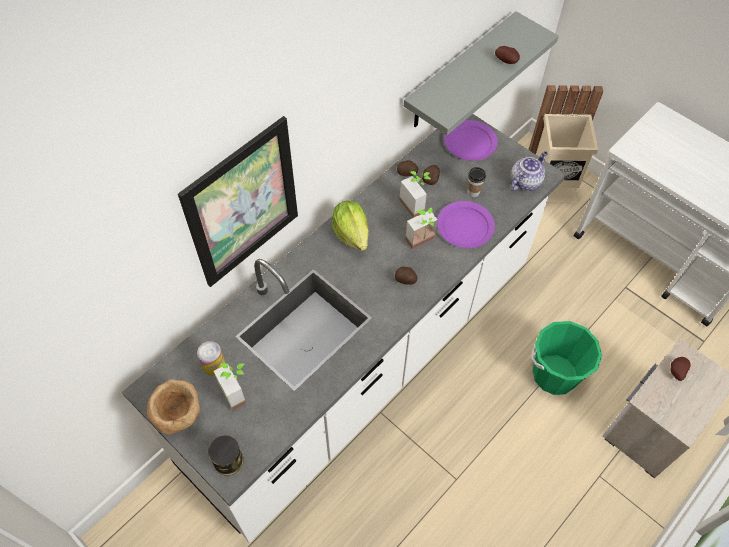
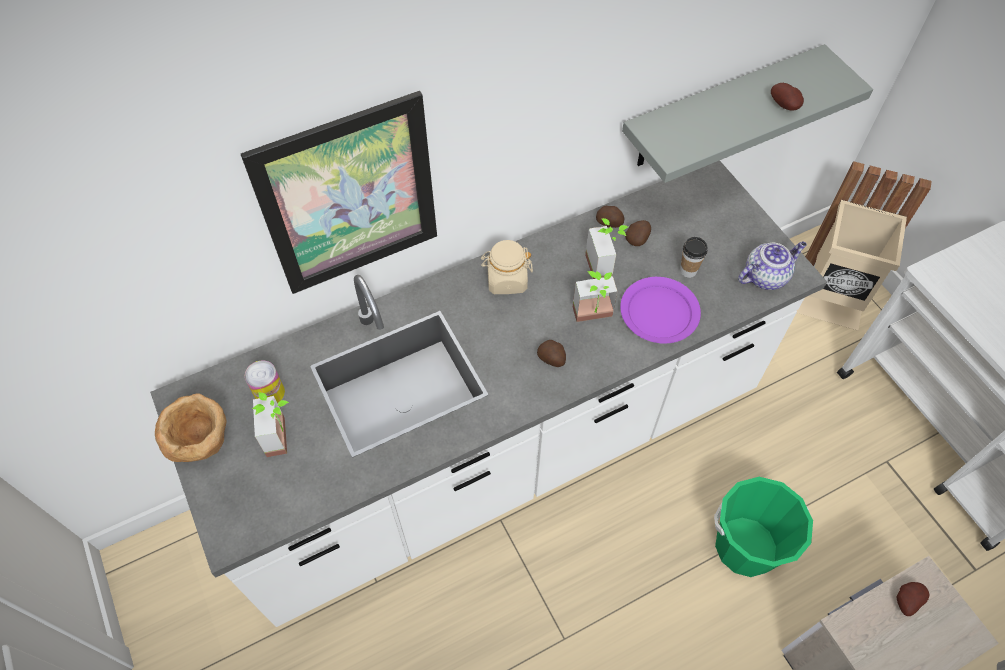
camera: 20 degrees right, 0 degrees up
(228, 461) = (235, 519): can -> none
(351, 234) = (506, 280): lettuce -> beige jar
(470, 142) = (710, 206): purple plate -> none

